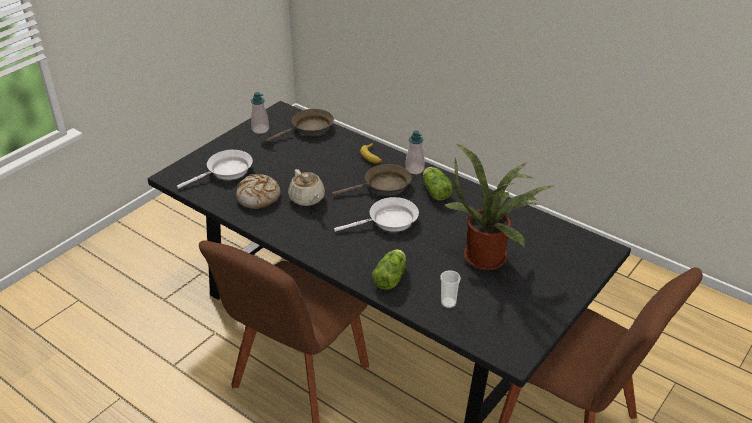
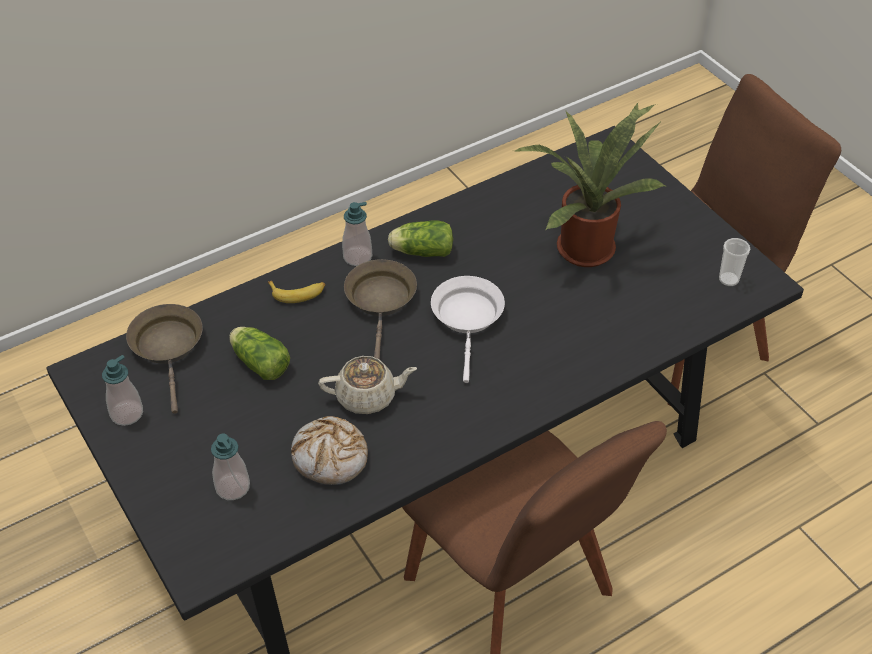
camera: 70 degrees left, 10 degrees up
(226, 172) = (232, 487): white frying pan -> soap dispenser
(391, 277) = (588, 349): lettuce -> lettuce (259, 362)
(448, 303) = (657, 309): cup -> cup (728, 279)

